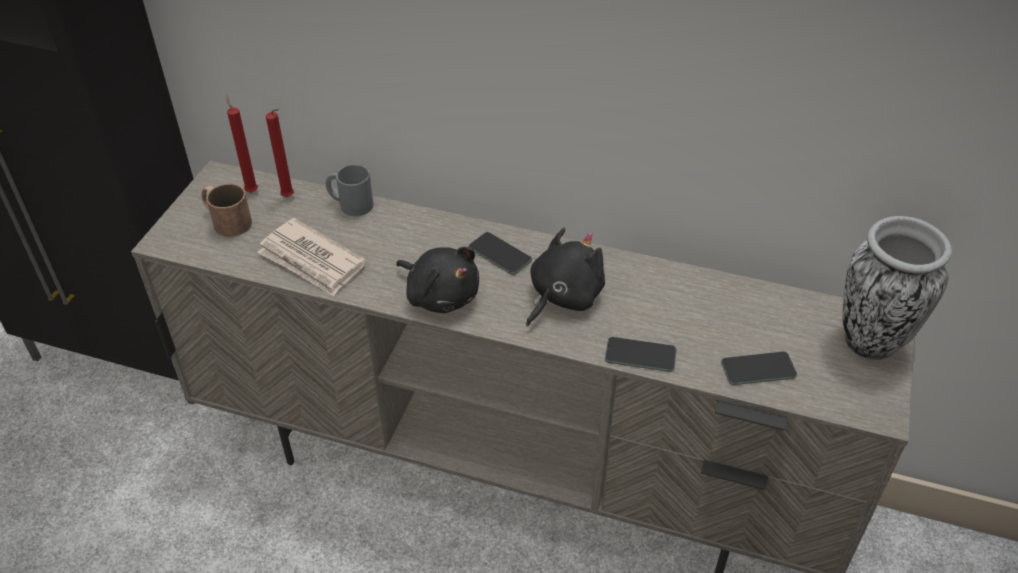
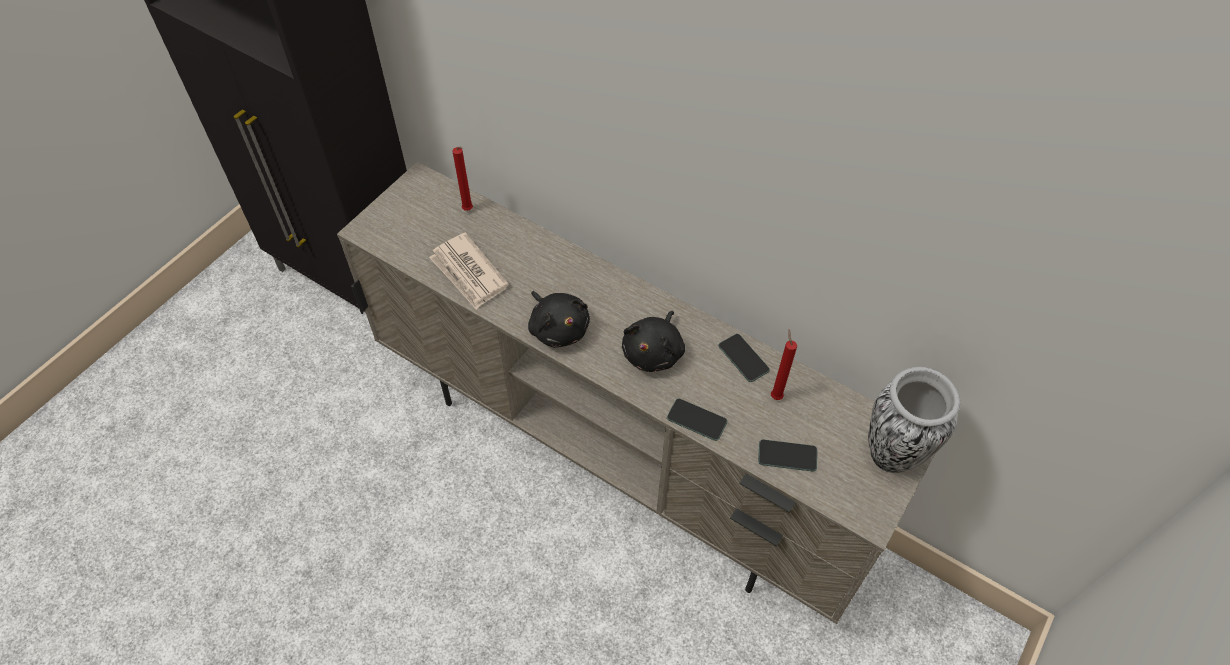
camera: 15 degrees right, 10 degrees up
(226, 220) = (414, 221): brown mug -> none
(251, 191) = (441, 198): red candle -> red candle (775, 395)
(350, 204) = (514, 227): grey mug -> none
(500, 254) = (617, 301): phone -> phone (743, 358)
(563, 297) = (654, 352): black plush toy -> black plush toy turned 150 degrees clockwise

